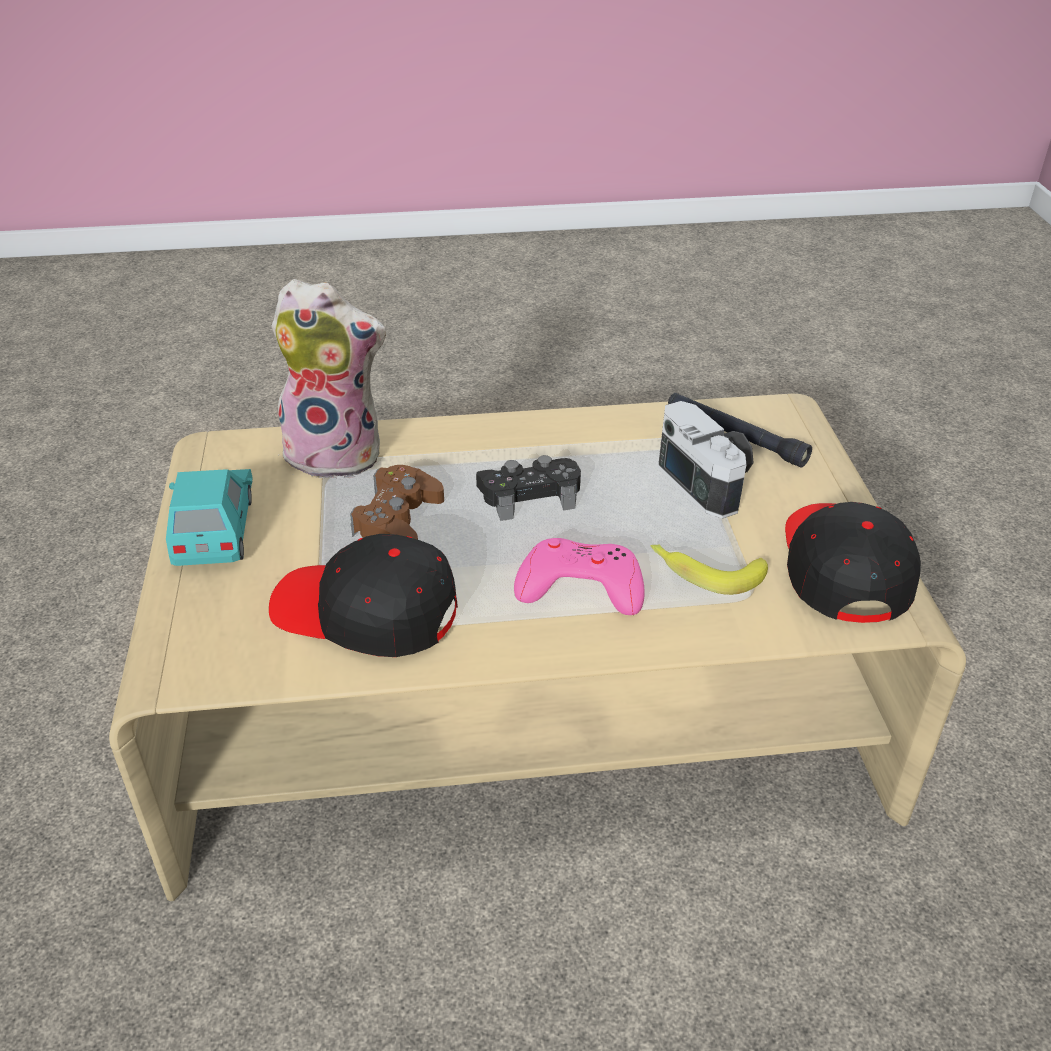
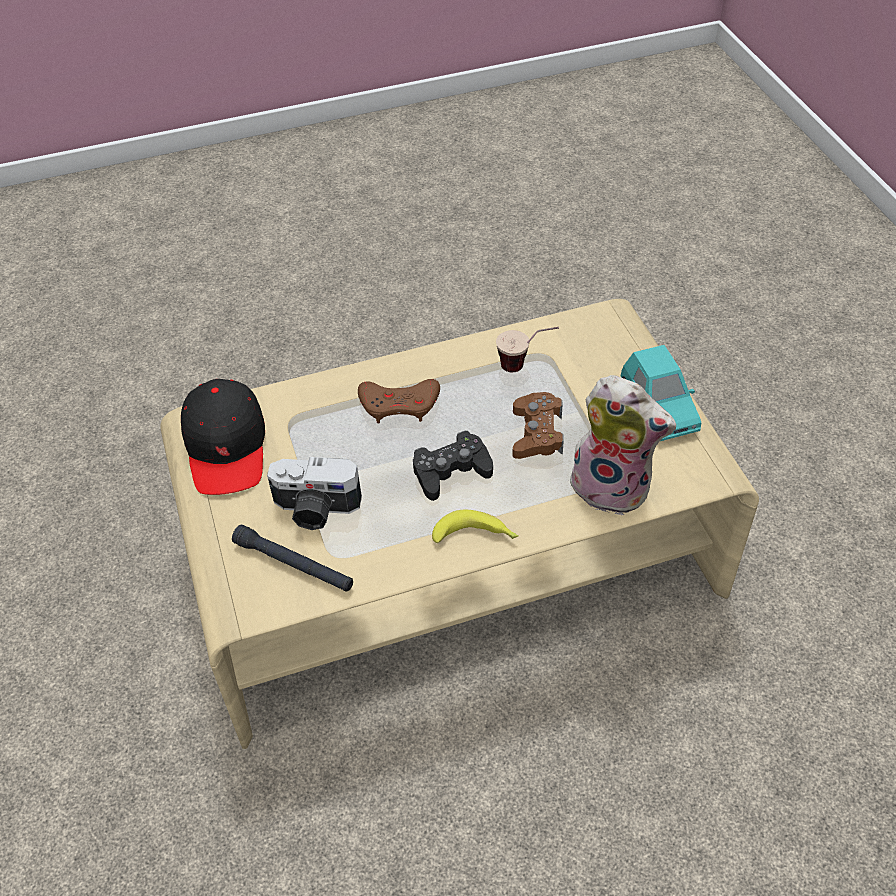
camera: 170 degrees right, 10 degrees up
(338, 453) = (613, 486): plush toy -> plush toy turned 150 degrees counterclockwise
(366, 612) = (525, 366): black cap -> cup
(580, 586) = (399, 405): pink game controller -> brown game controller
(704, 572) = (320, 428): banana -> banana (476, 536)
(710, 481) = (315, 510): camera -> camera turned 45 degrees counterclockwise

